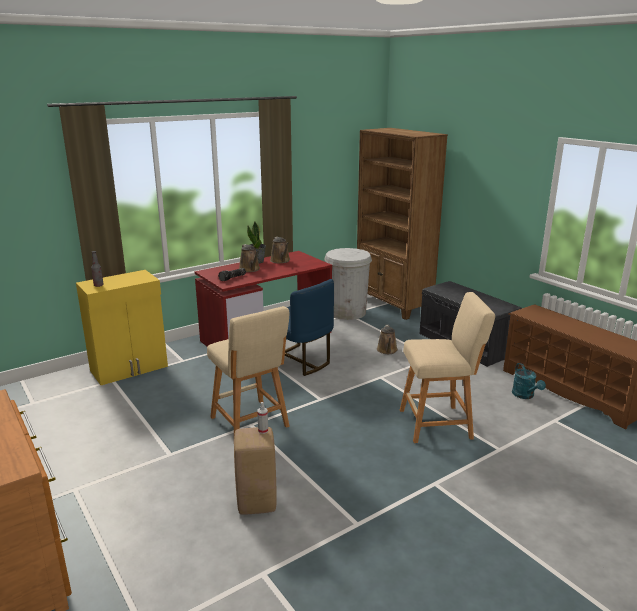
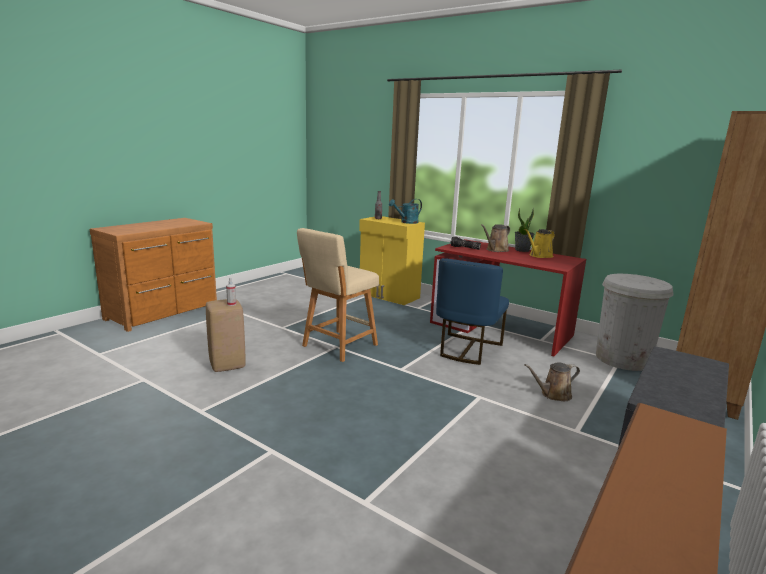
camera: 70 degrees right, 5 degrees down
(281, 261) = (539, 256): brown watering can -> yellow watering can
(439, 424) = (400, 446): beige stool -> none
(525, 396) = (549, 533): turquoise watering can -> turquoise watering can (406, 222)

